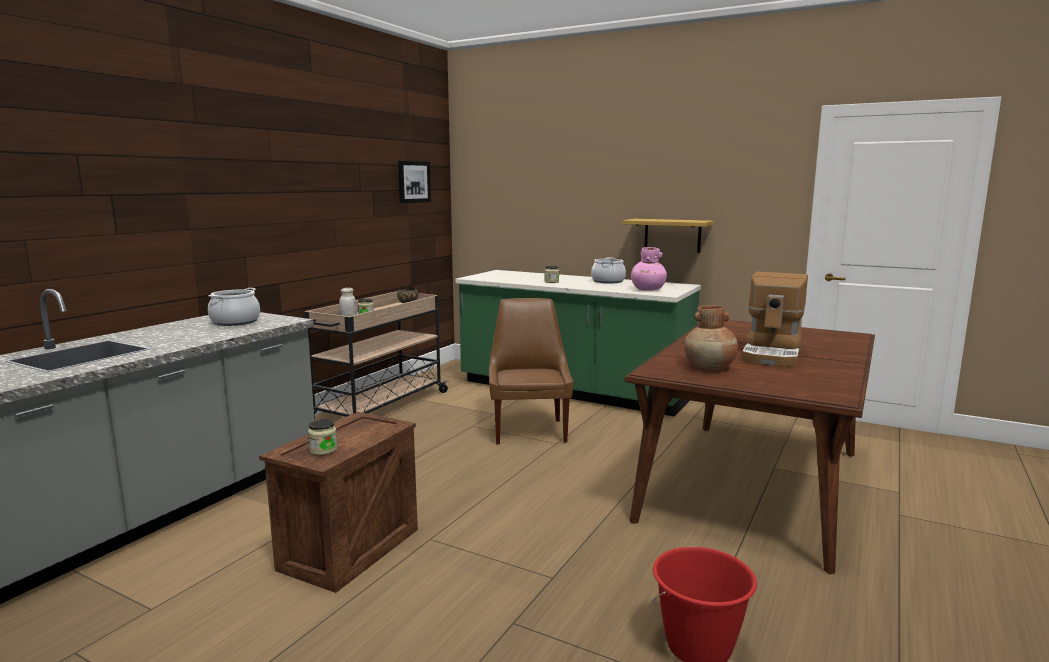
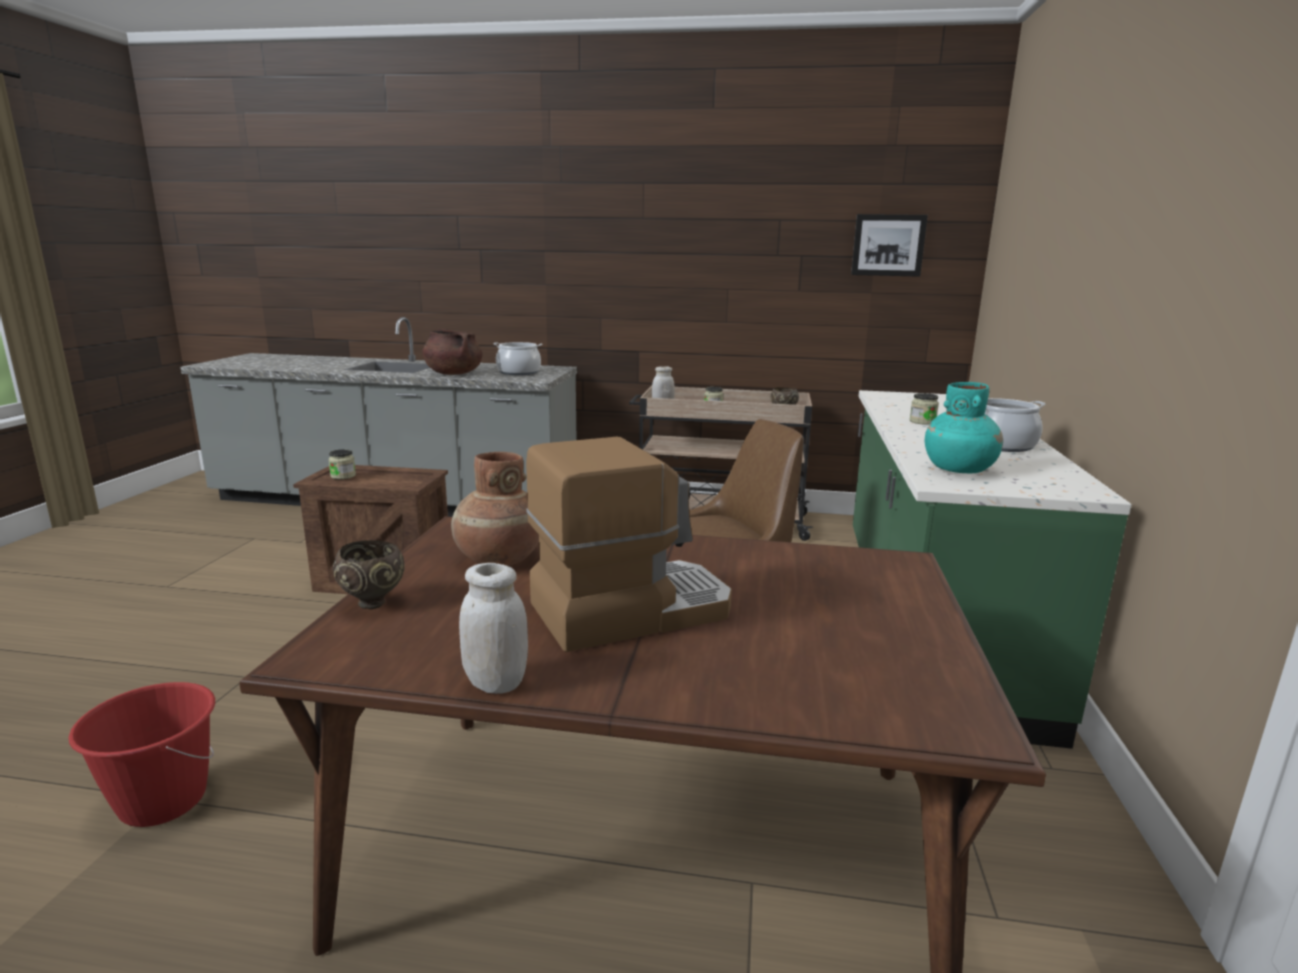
camera: 70 degrees right, 5 degrees up
(196, 337) = (453, 374): none -> brown cooking pot
(648, 290) = (959, 470): pink vase -> turquoise vase
(672, 235) = (1134, 375): shelf -> none
(772, 389) = (374, 603): none -> brown bowl
(773, 354) = (630, 609): coffee machine -> coffee machine turned 150 degrees clockwise
(849, 374) = (496, 683): none -> white jar

